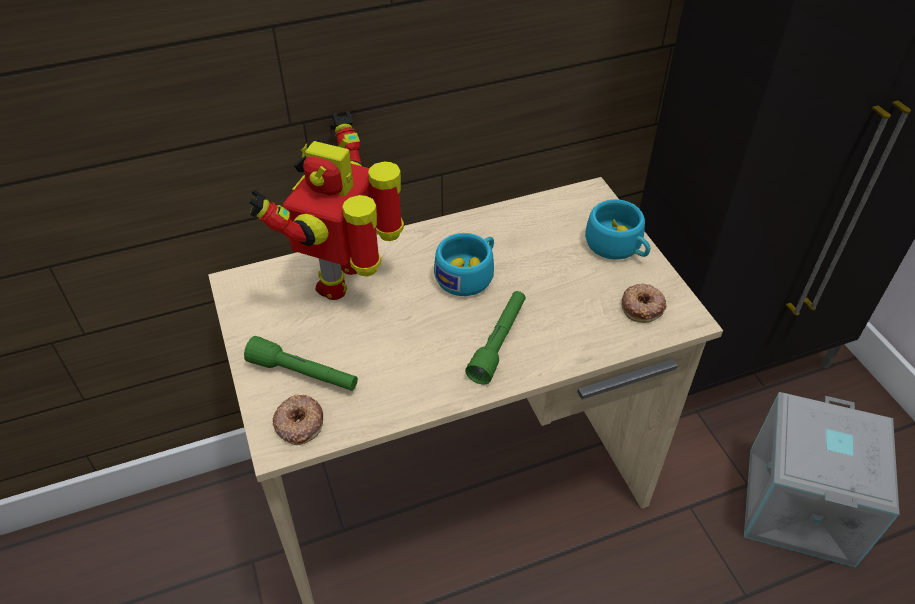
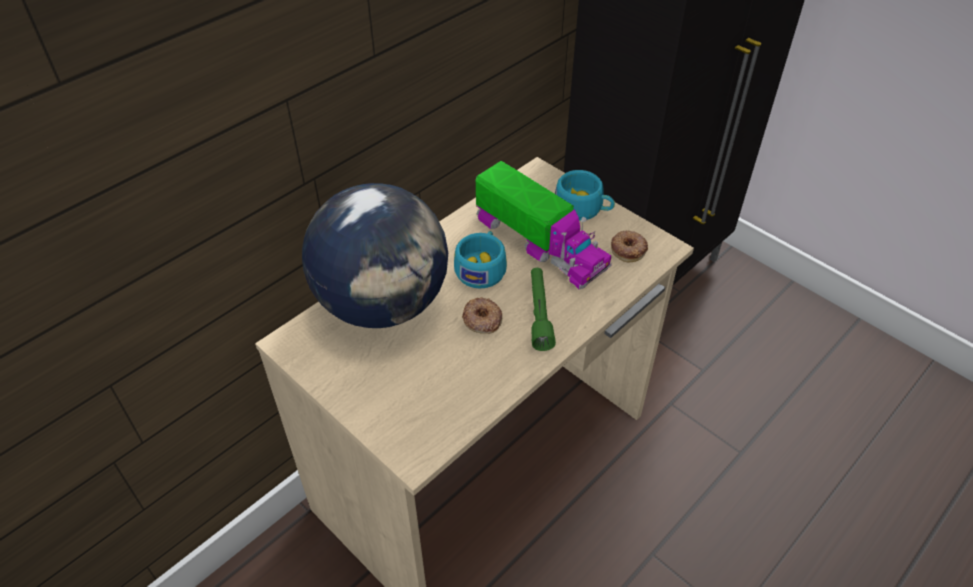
camera: 25 degrees left, 0 degrees up
(299, 423) = (421, 435): donut -> donut (482, 319)
(303, 374) = (399, 395): green flashlight -> none
(346, 278) = (383, 305): toy robot -> globe
(546, 268) = (540, 243): none -> toy truck
(797, 504) = (743, 371): grey storage box -> none

